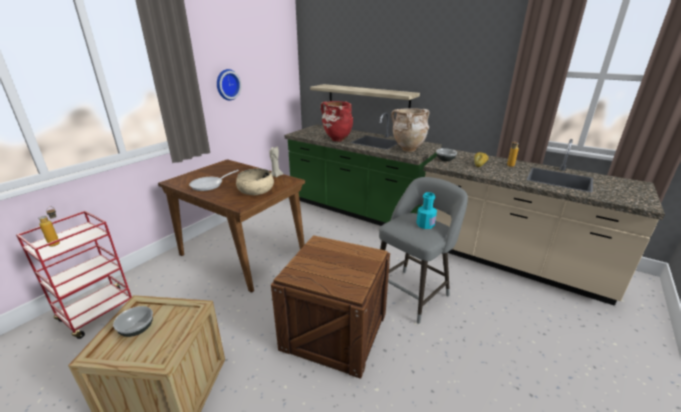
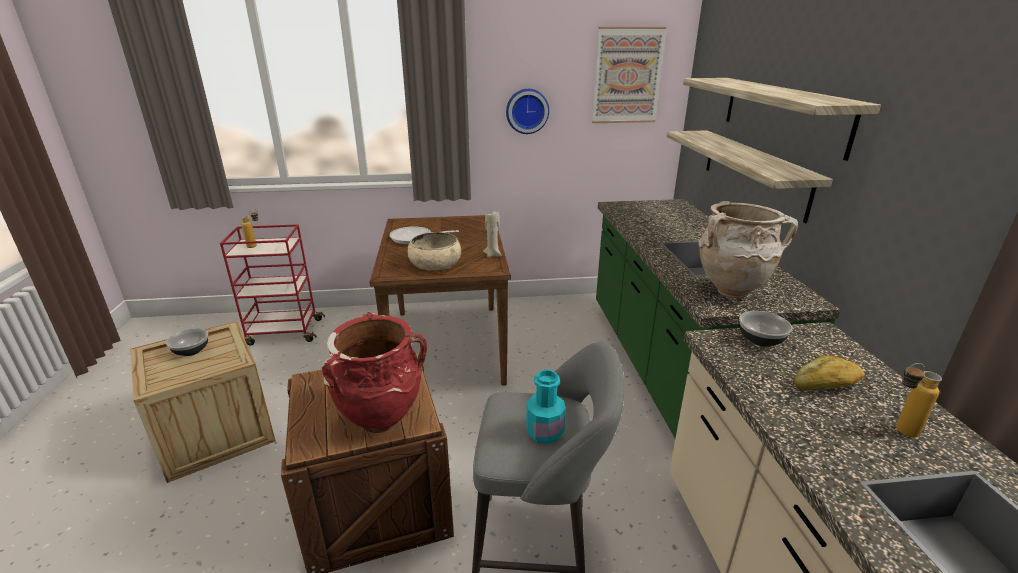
camera: 50 degrees right, 0 degrees up
(272, 57) = (627, 76): none -> picture
(337, 140) = (651, 232): red vase -> red vase (381, 420)
(380, 68) = (782, 113): none -> shelf

